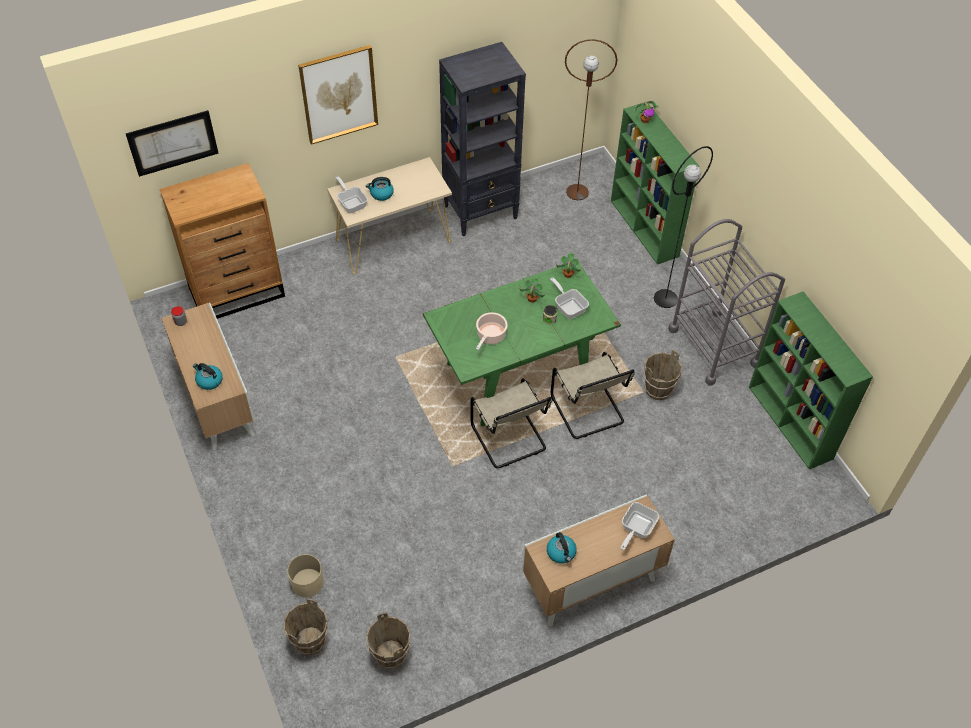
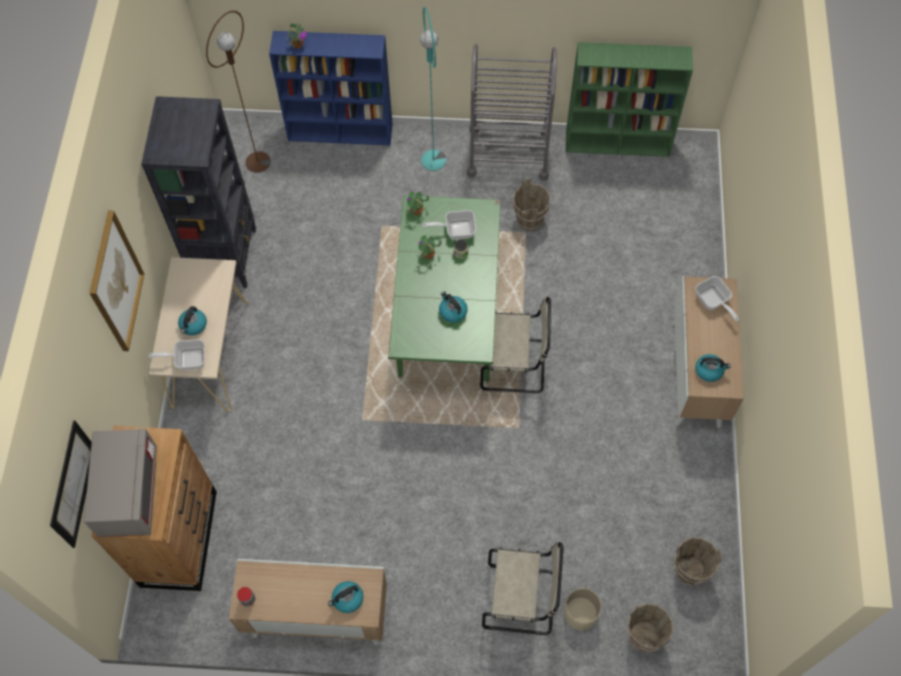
camera: 60 degrees left, 10 degrees up
(201, 193) = (129, 492): none -> grey microwave
(490, 336) = (452, 312): cooking pot -> kettle
(588, 411) = (521, 286): beige chair -> beige chair (522, 600)
(645, 229) = (341, 132): green bookcase -> blue bookcase
(665, 299) = (433, 160): black floor lamp -> turquoise floor lamp

